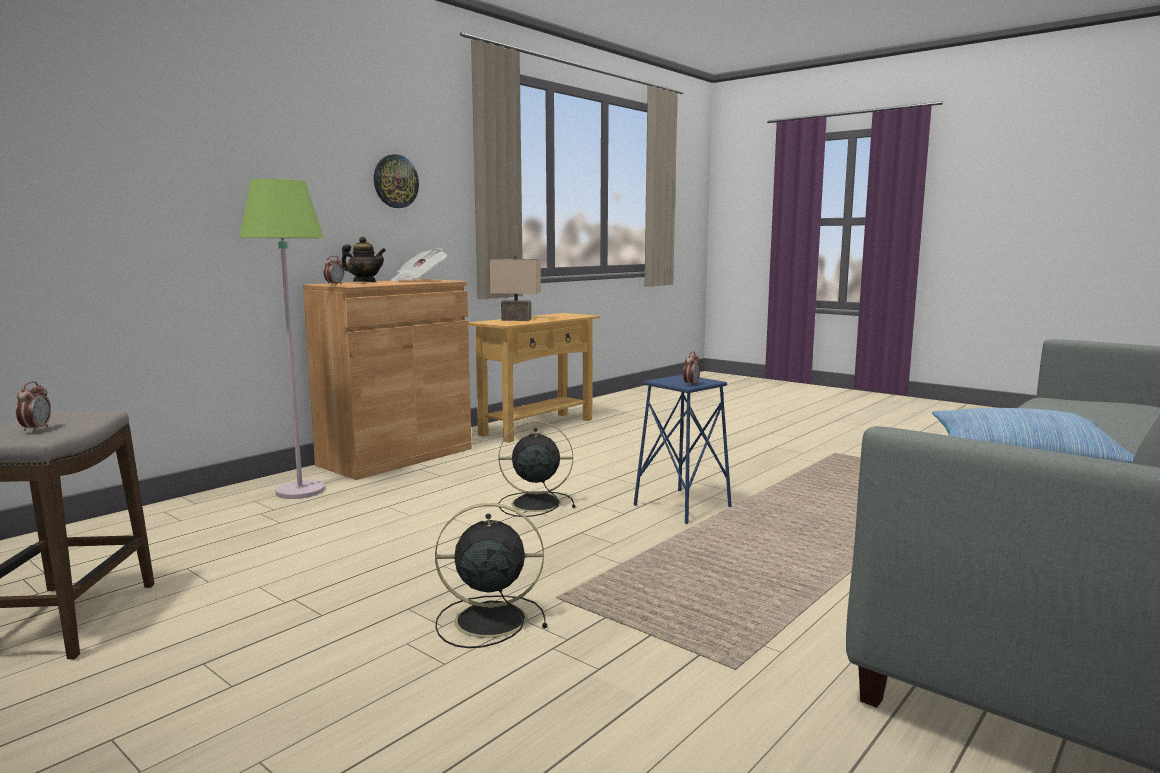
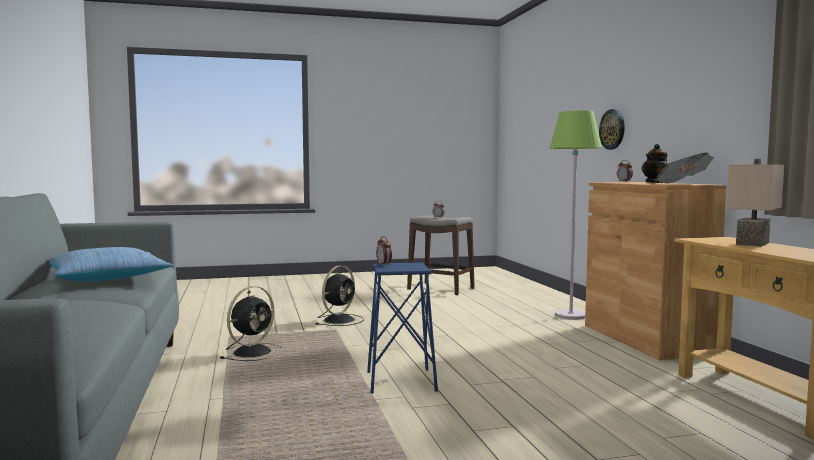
camera: 125 degrees right, 5 degrees down
(395, 181) = (714, 88): wall clock -> wall clock (612, 129)
(534, 503) = (472, 349): black fan -> black fan (253, 352)

